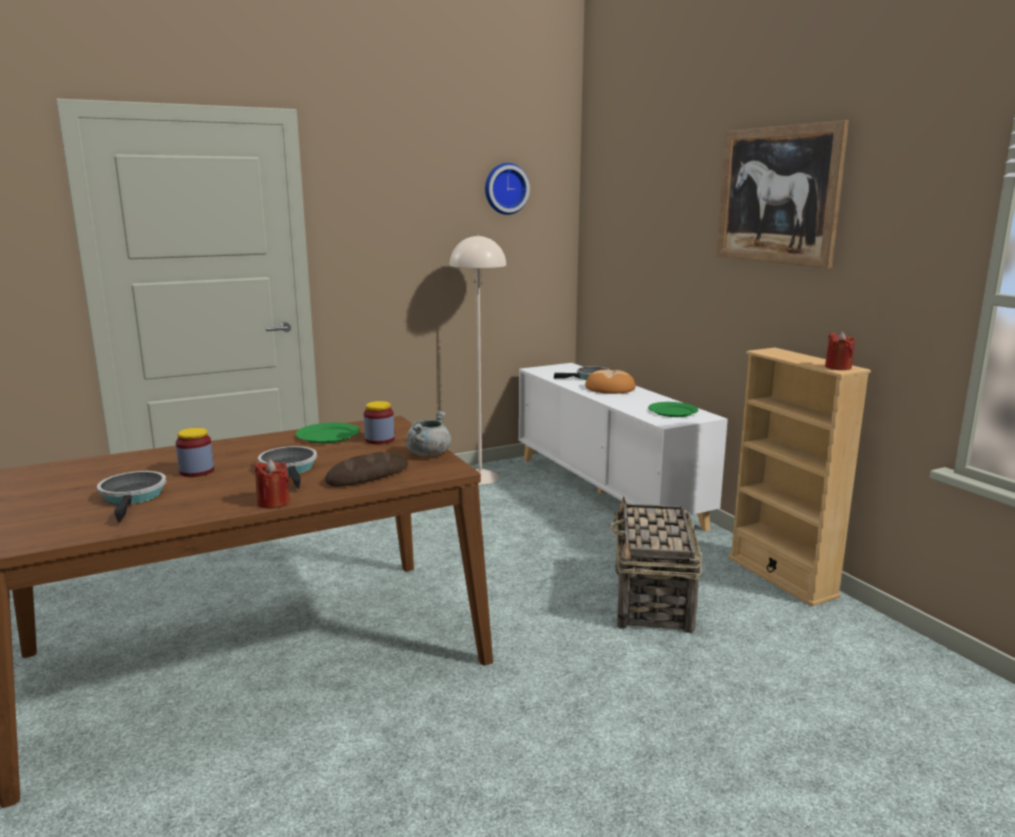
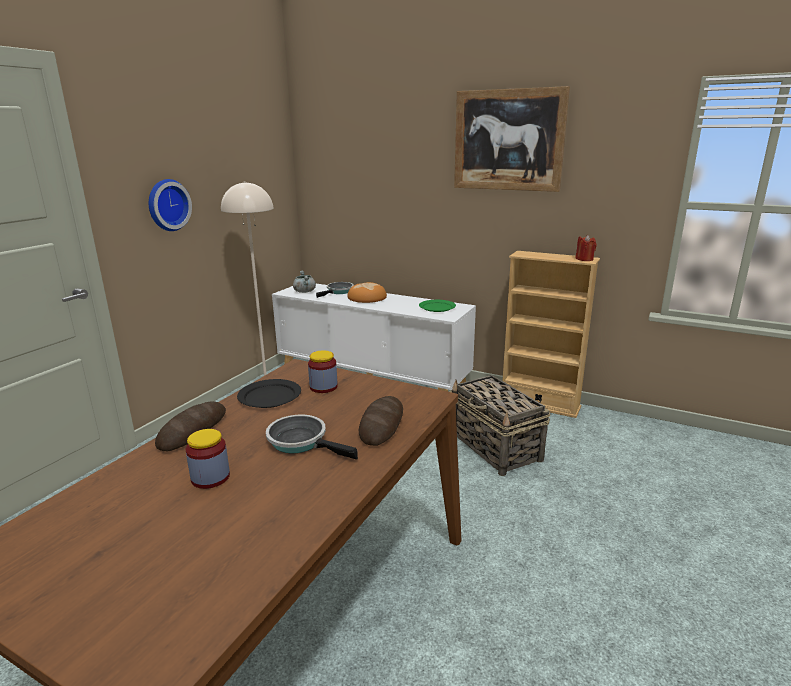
camera: 35 degrees left, 5 degrees up
(133, 497) = (197, 536): frying pan -> none
(238, 442) = (193, 430): none -> bread
(273, 502) = (355, 482): red candle -> none
(328, 436) = (270, 396): green plate -> black plate
(428, 453) = (386, 388): grey cooking pot -> grey cooking pot (304, 291)
(505, 188) = (244, 138): wall clock -> wall clock (167, 205)

